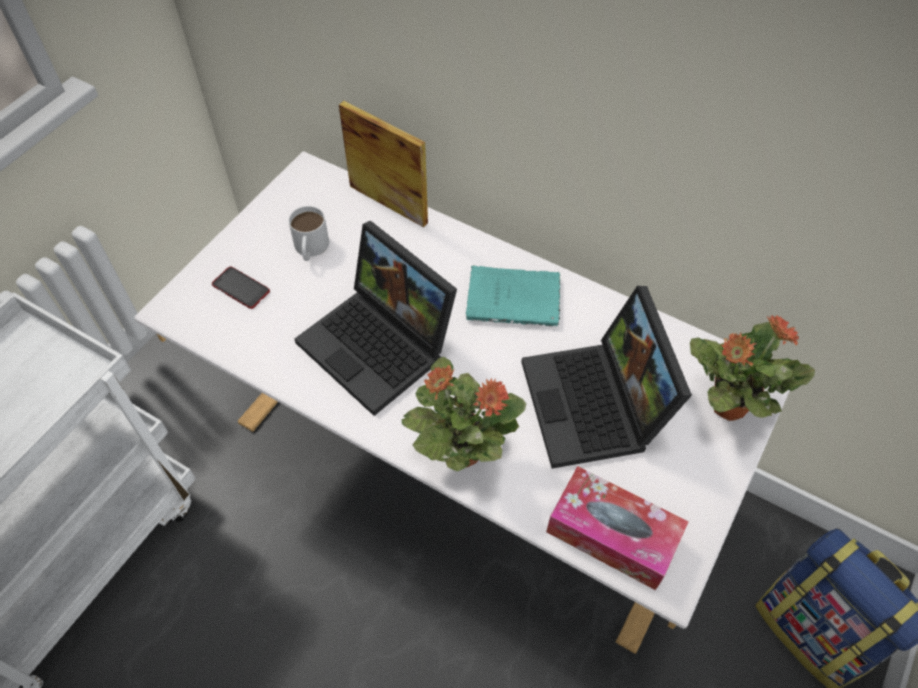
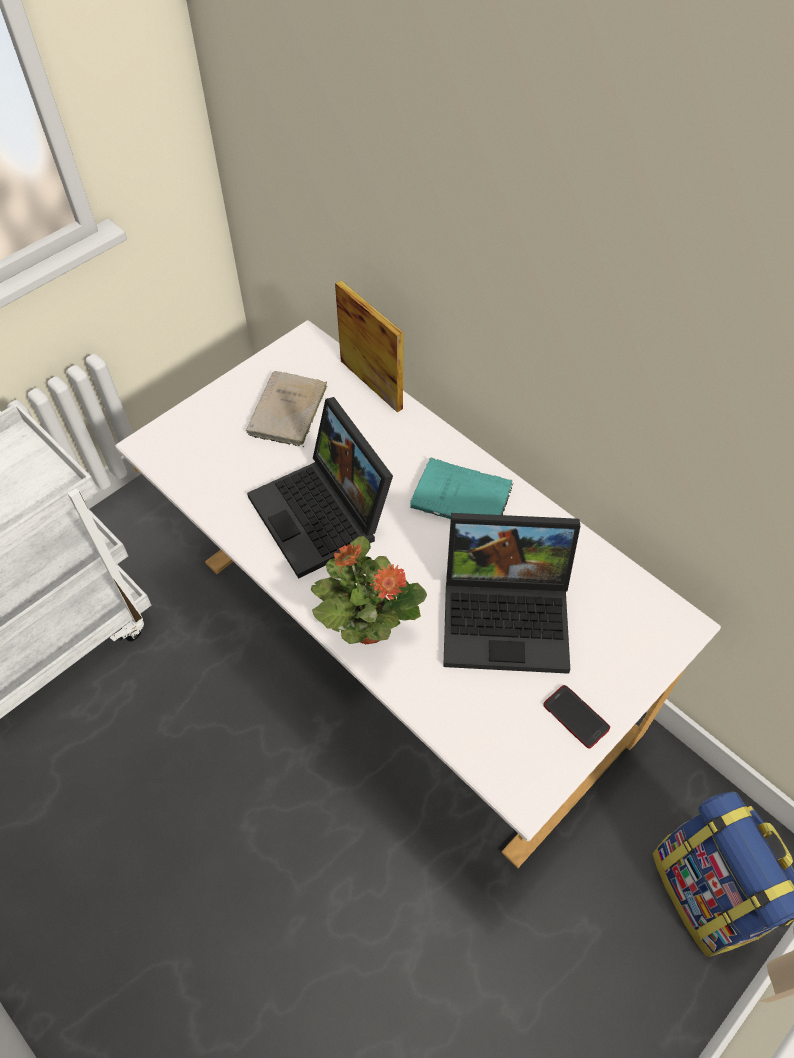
camera: 15 degrees right, 0 degrees up
(241, 288) = (214, 437): phone -> phone (576, 716)
(310, 249) = (287, 413): white mug -> beige book
(596, 406) = (509, 615): laptop -> laptop turned 90 degrees counterclockwise
(612, 534) = (485, 737): tissue box -> none
(727, 405) = (638, 642): potted plant -> none

